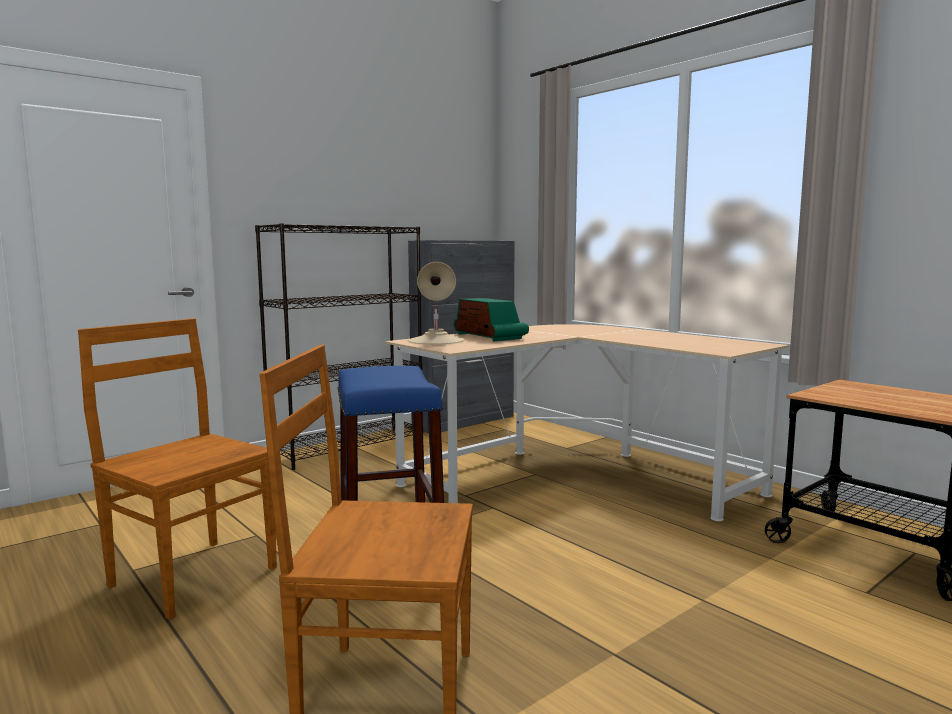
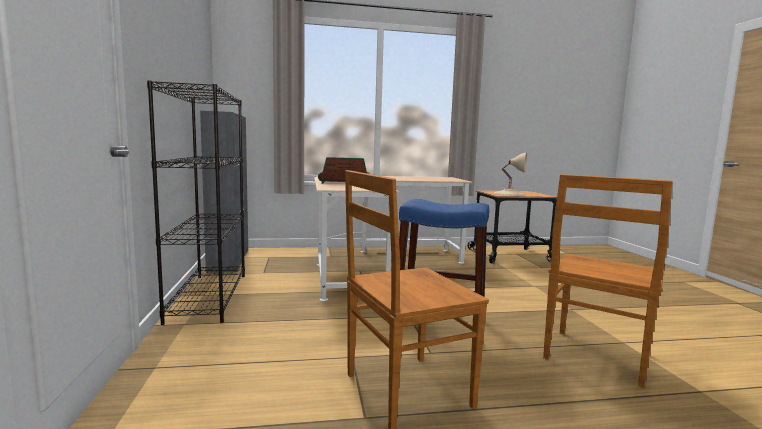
camera: 60 degrees left, 0 degrees up
(436, 340) = (341, 187): beige table lamp -> beige table lamp (509, 193)

